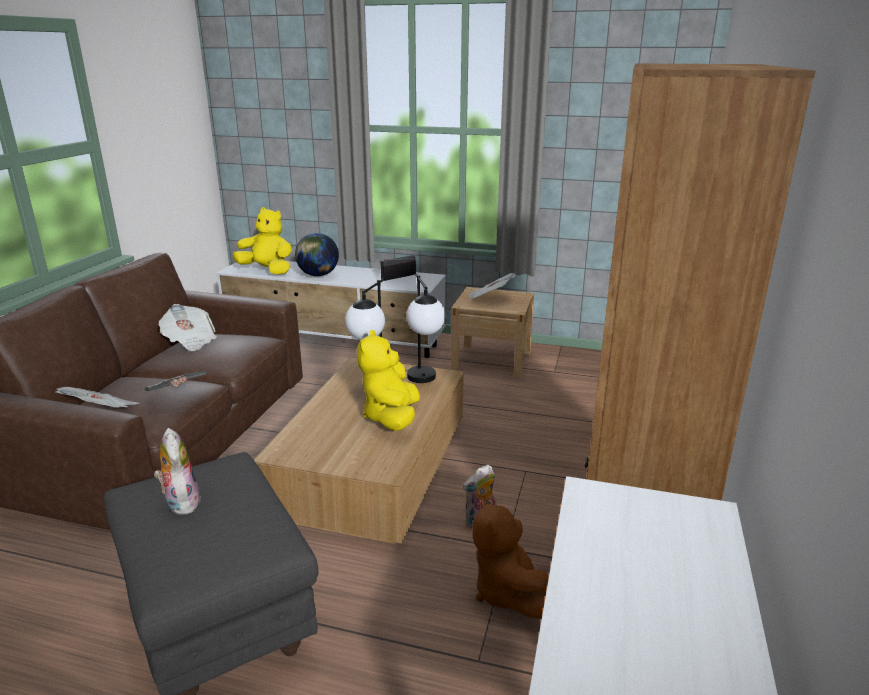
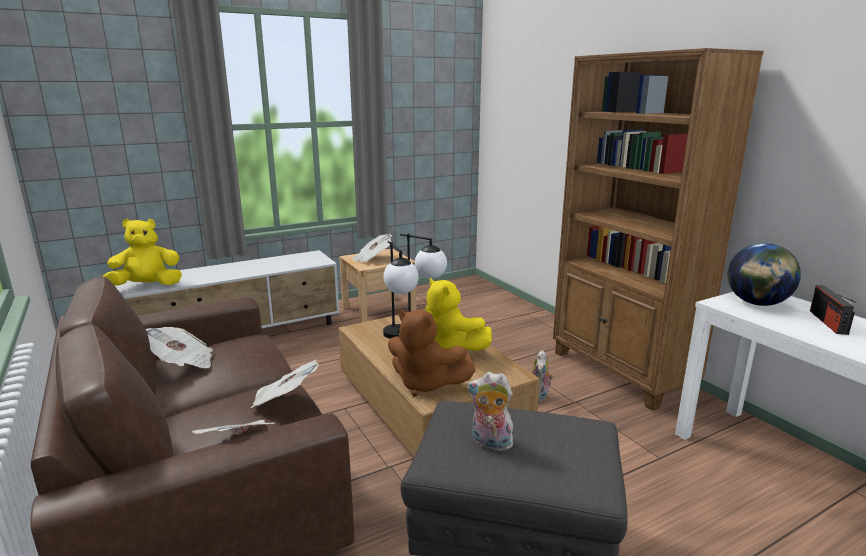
camera: 45 degrees left, 5 degrees down
(318, 275) = (211, 276): globe -> globe (757, 303)
(398, 276) = (286, 260): radio -> radio (828, 322)
(508, 593) = (613, 421): brown plush toy -> brown plush toy (425, 384)

